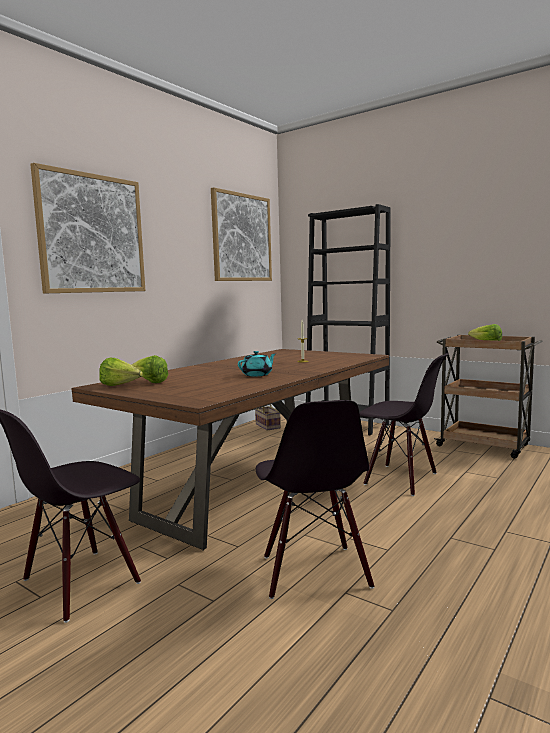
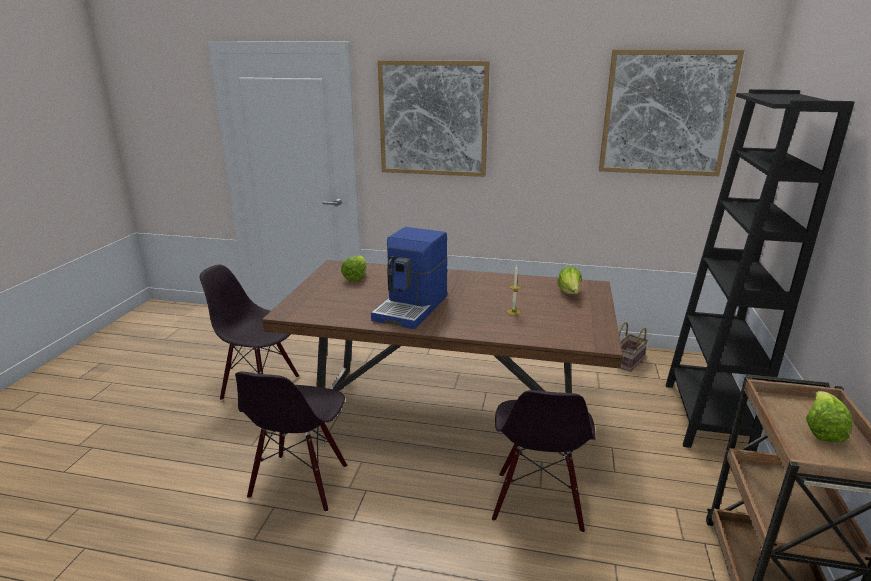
camera: 65 degrees right, 15 degrees up
(120, 386) = (336, 272): lettuce -> lettuce (569, 293)
(257, 375) = (412, 308): turquoise teapot -> coffee machine
(314, 572) = (300, 482): black chair -> black chair turned 45 degrees counterclockwise

